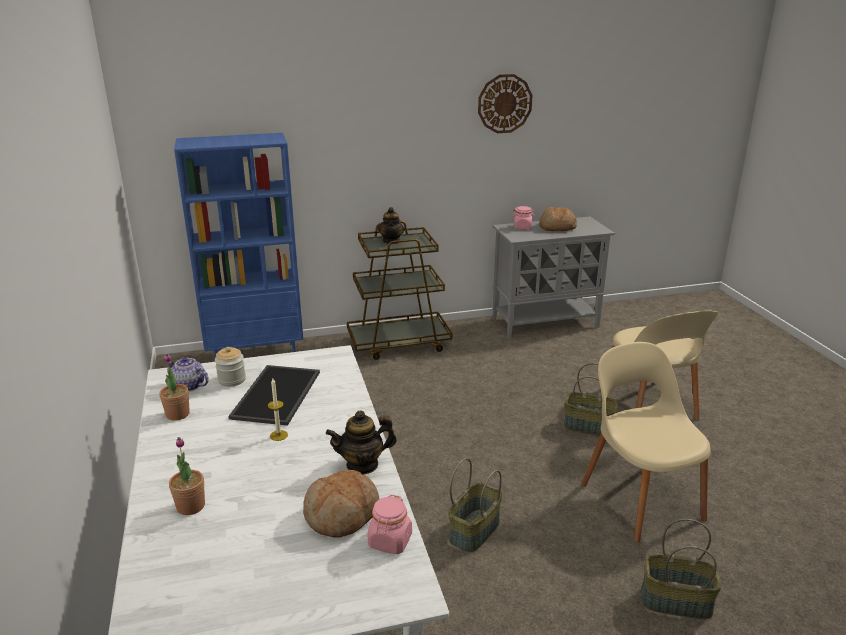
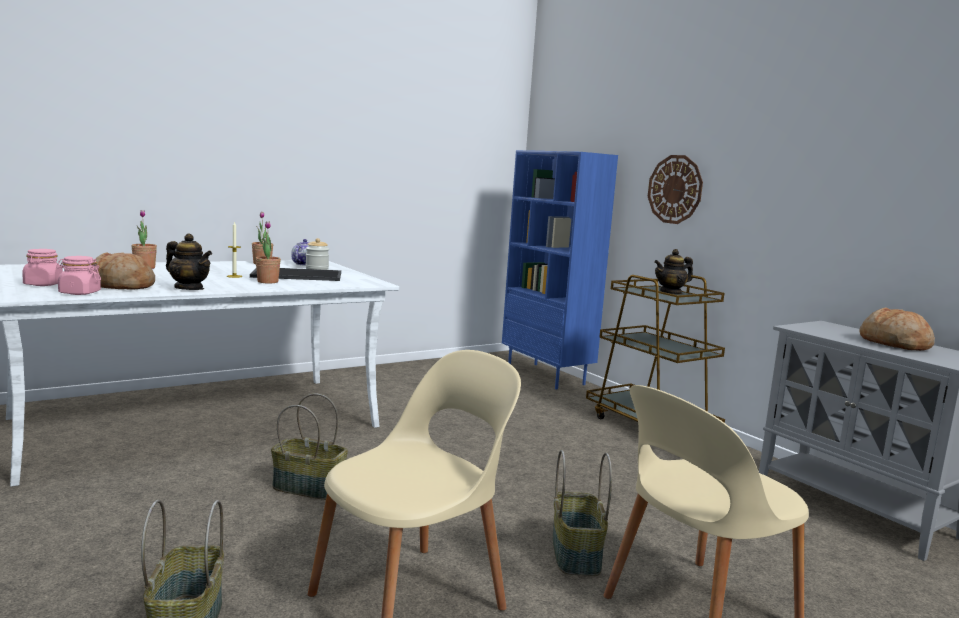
camera: 70 degrees right, 15 degrees down
(321, 414) = (267, 282): none -> potted plant
(362, 464) = (189, 288): teapot -> teapot turned 150 degrees clockwise
(504, 103) = (868, 138): wall clock -> wall clock (675, 189)
(523, 227) = (846, 330): pink jar -> pink jar (43, 284)

